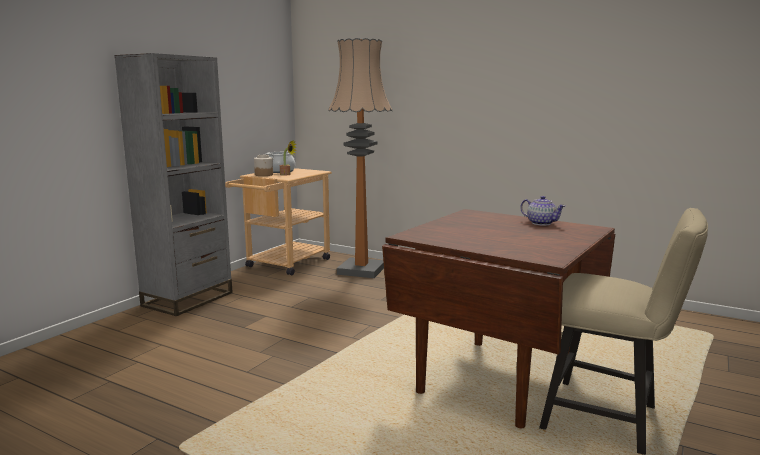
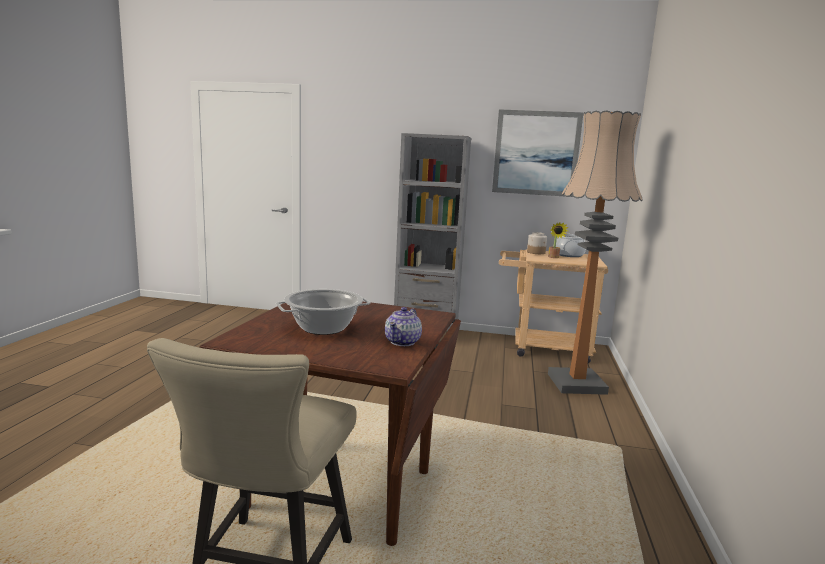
camera: 70 degrees right, 0 degrees up
(232, 75) = (536, 153): none -> picture
(508, 236) = (323, 328): none -> cooking pot

